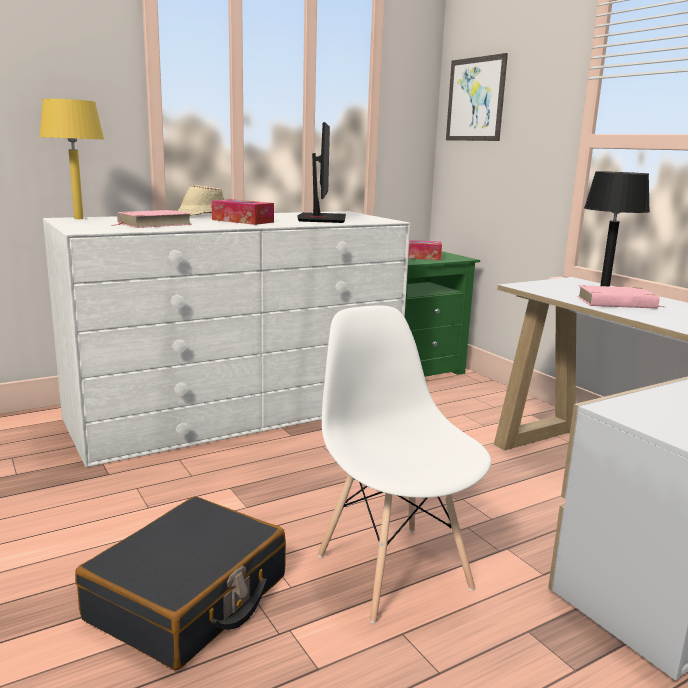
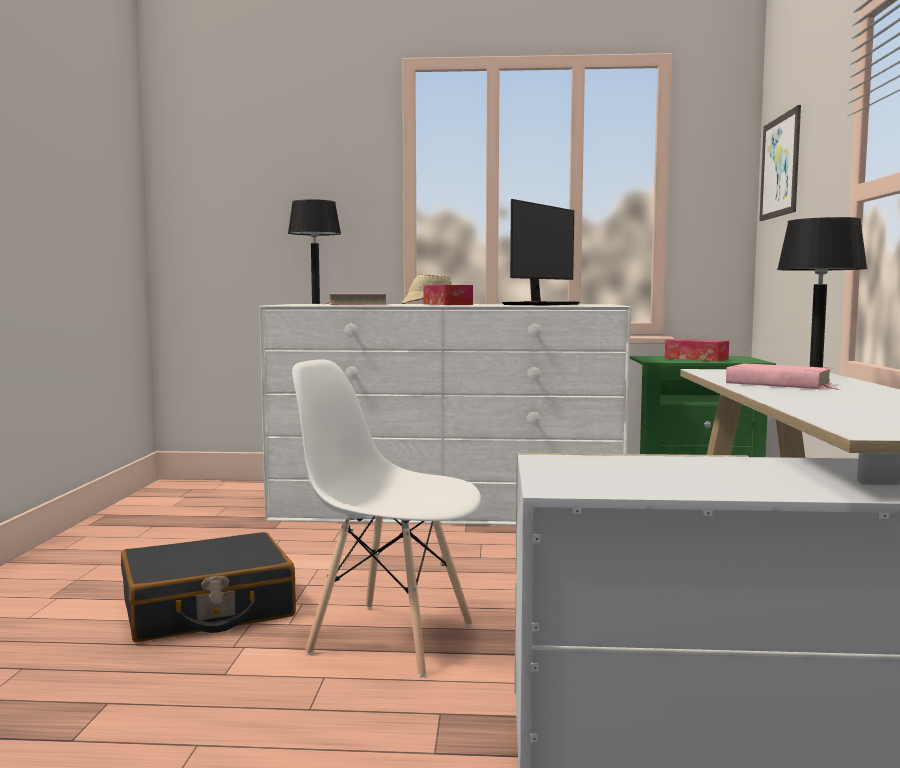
camera: 35 degrees right, 10 degrees down
(79, 218) = (316, 303): yellow table lamp -> black table lamp
(393, 570) = (390, 638): white chair -> white chair turned 75 degrees counterclockwise

